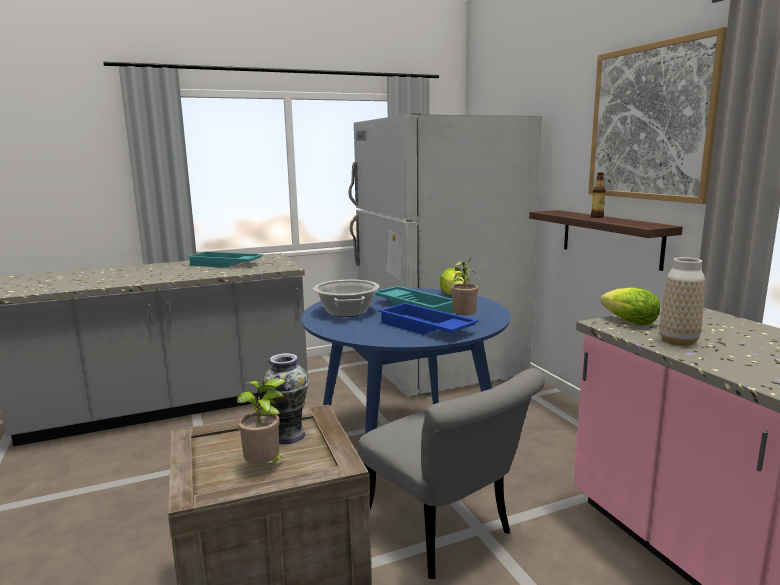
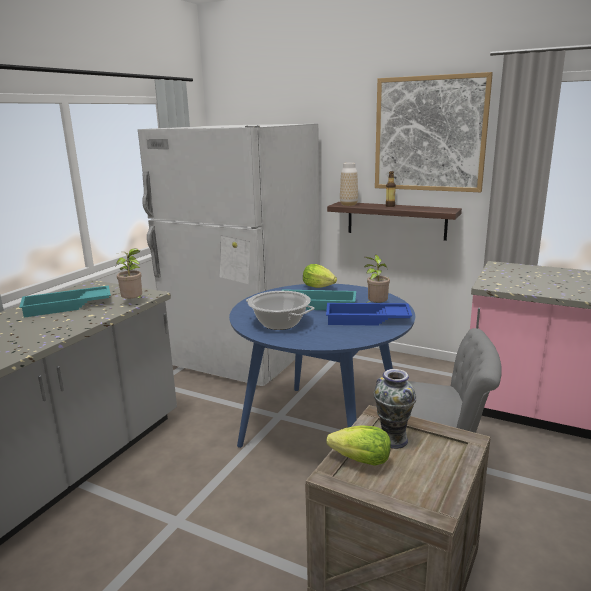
camera: 40 degrees left, 5 degrees up
(265, 467) = (430, 468): potted plant -> potted plant (134, 302)
(629, 322) = (496, 281): lettuce -> lettuce (361, 461)
(678, 341) = (543, 288): vase -> vase (348, 204)

